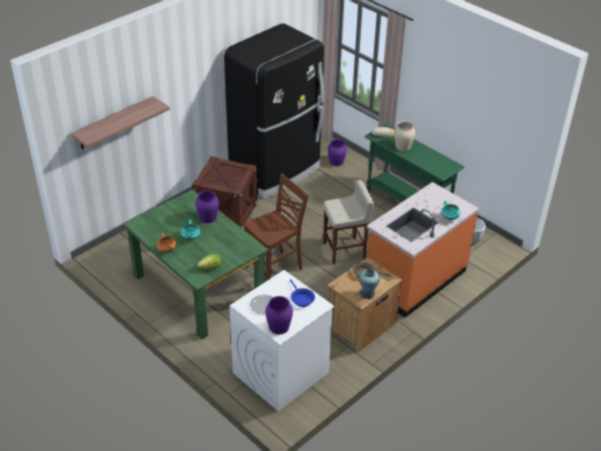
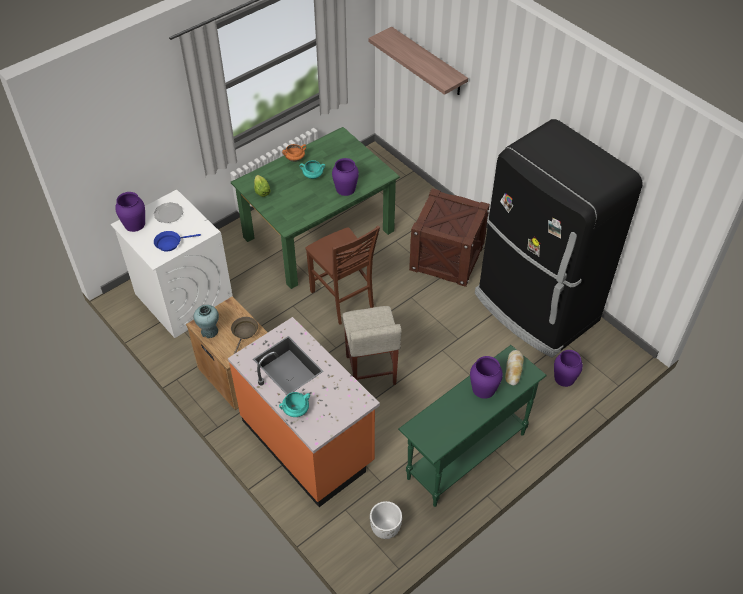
camera: 95 degrees right, 10 degrees up
(403, 146) = (483, 389): beige vase -> purple vase

